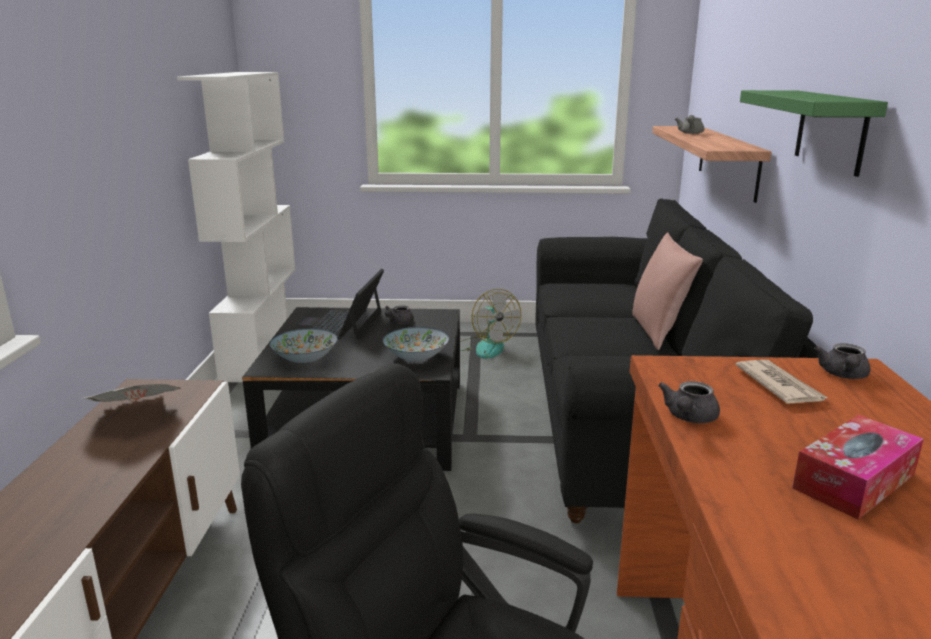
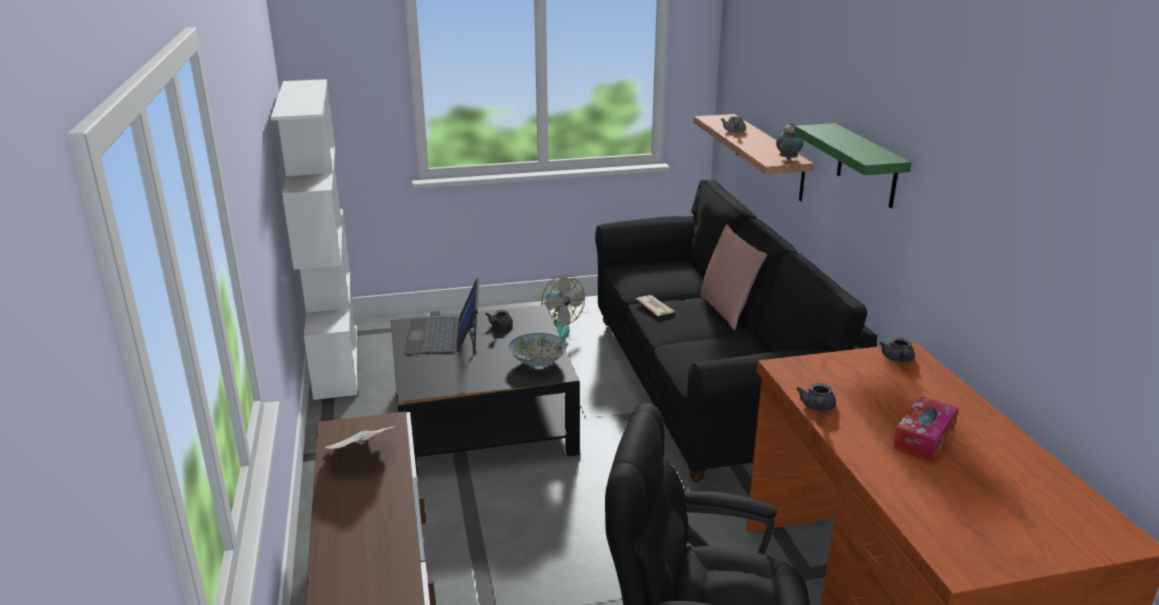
camera: 15 degrees left, 5 degrees up
(305, 359) = (441, 376): bowl -> none
(740, 147) = (788, 158): none -> teapot
(779, 385) = (861, 373): newspaper -> newspaper (655, 307)

